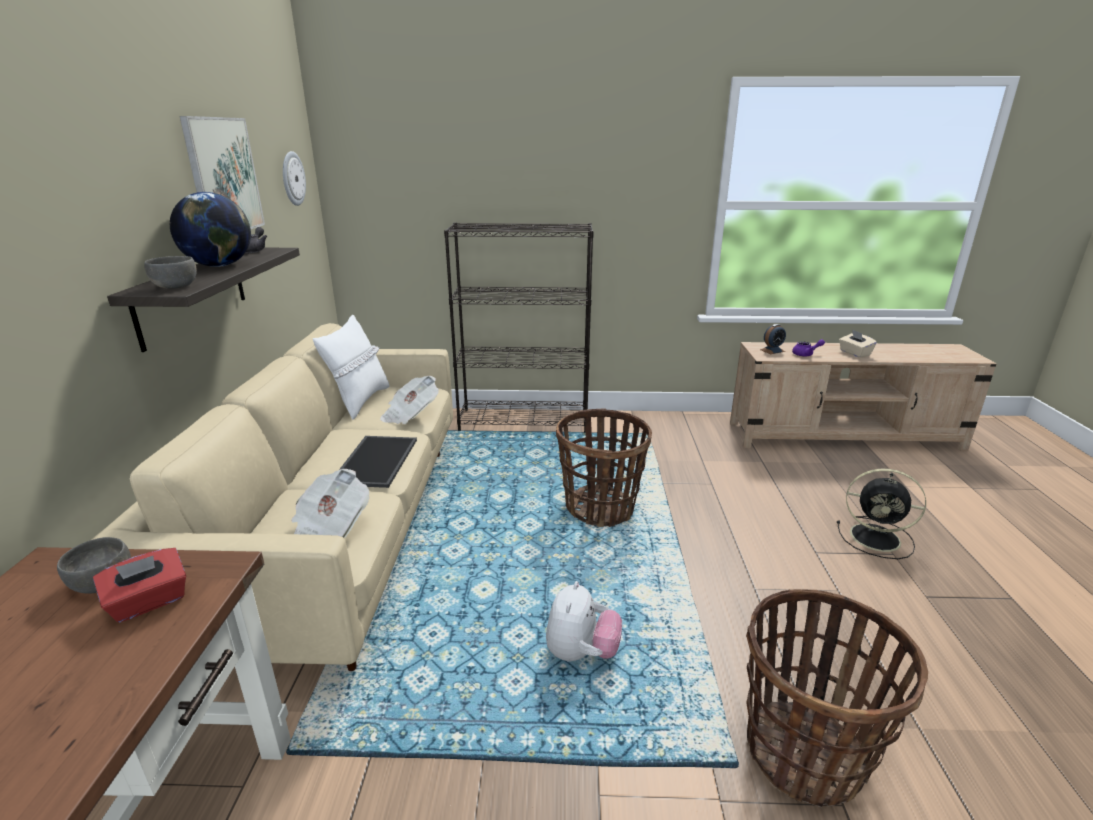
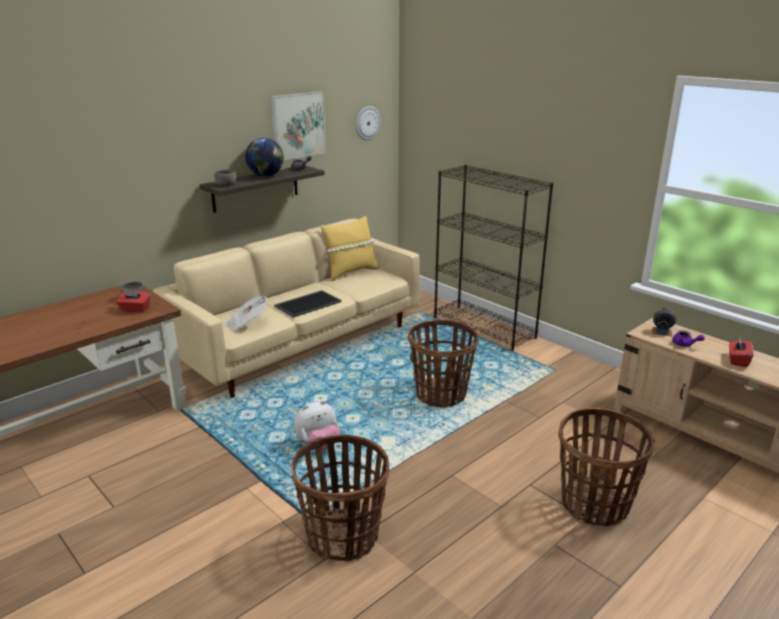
camera: 45 degrees right, 0 degrees up
(359, 402) = (350, 272): white pillow -> yellow pillow
(410, 415) = (361, 288): newspaper -> none
(854, 353) = (737, 360): beige tissue box -> red tissue box
(877, 538) = (594, 504): black fan -> basket

